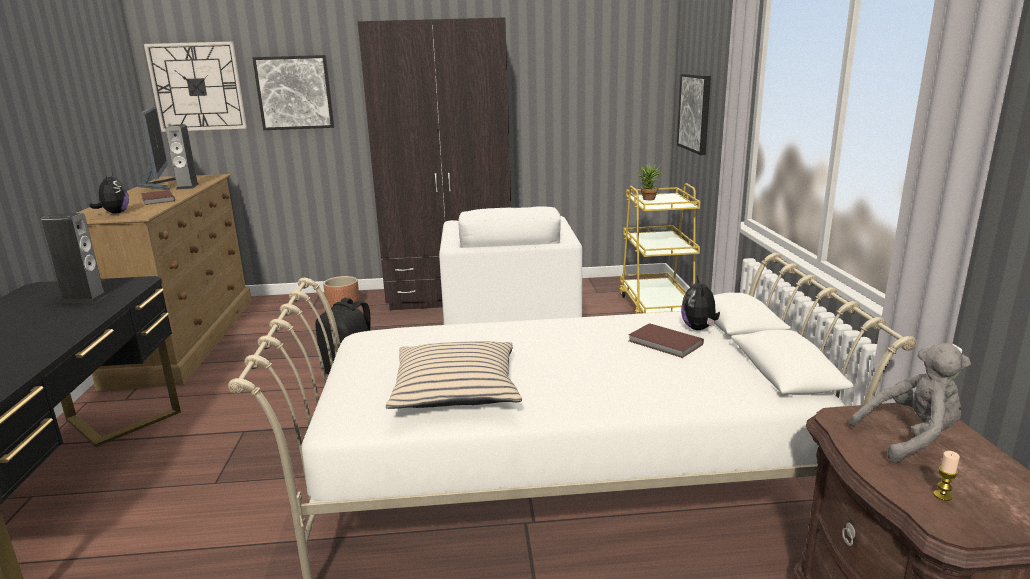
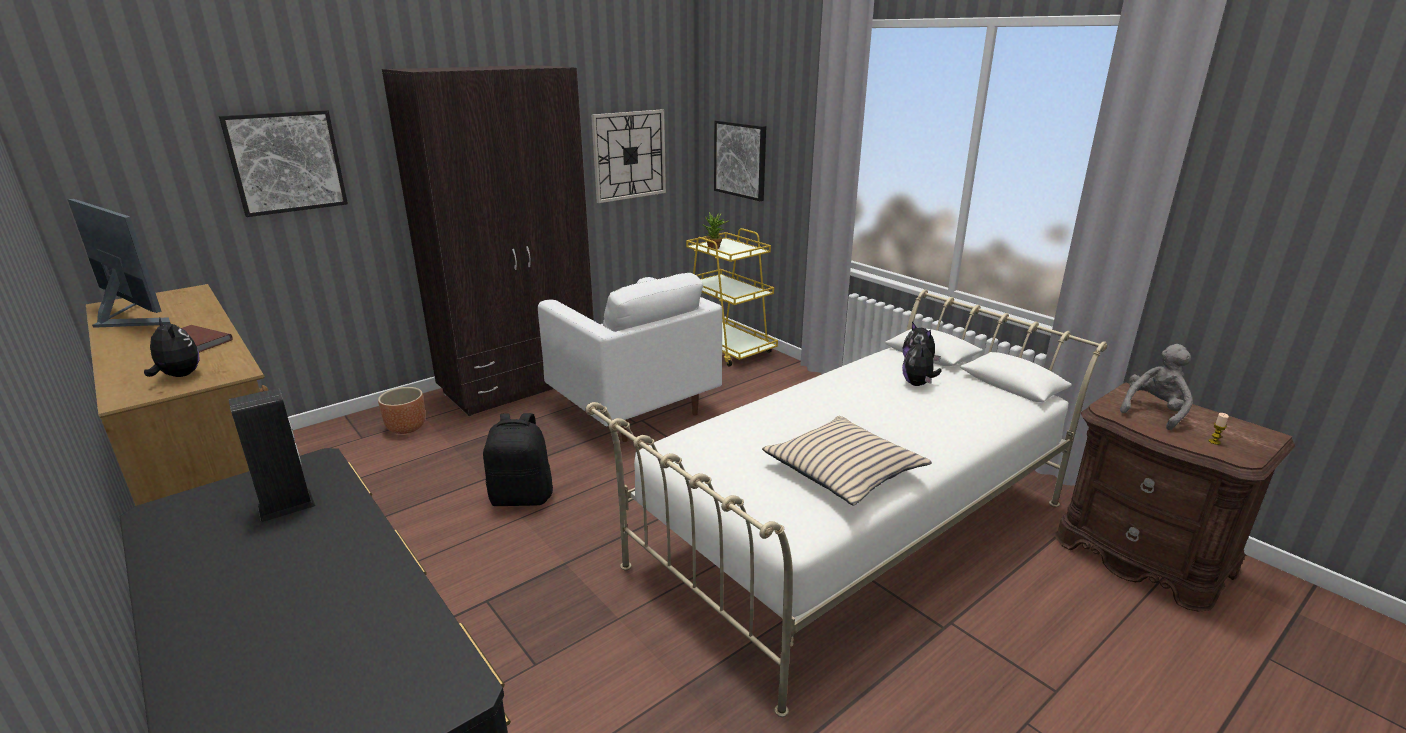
camera: 35 degrees left, 5 degrees up
(187, 186) = (190, 314): speaker -> none
(197, 87) = (127, 163): wall clock -> wall clock (629, 155)
(665, 343) = (918, 384): brown book -> plush toy

